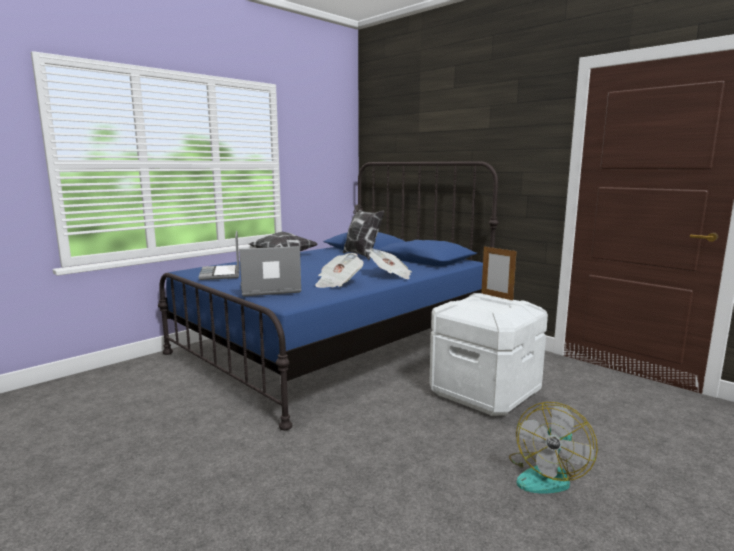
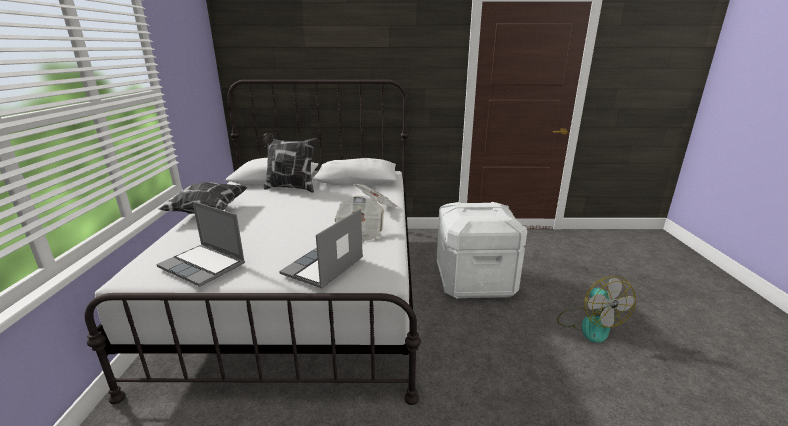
camera: 45 degrees left, 10 degrees up
(335, 345) = (305, 289): blue bed -> white bed
(496, 296) = (472, 203): picture frame -> none

